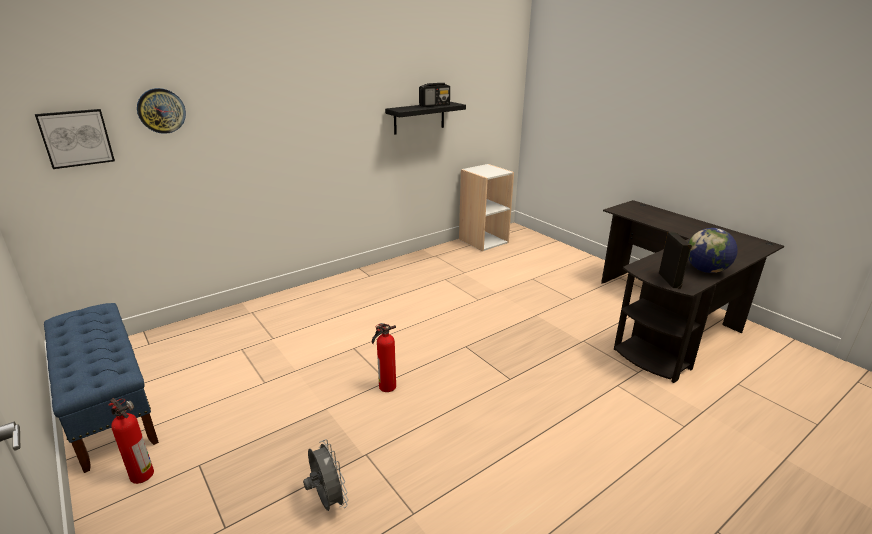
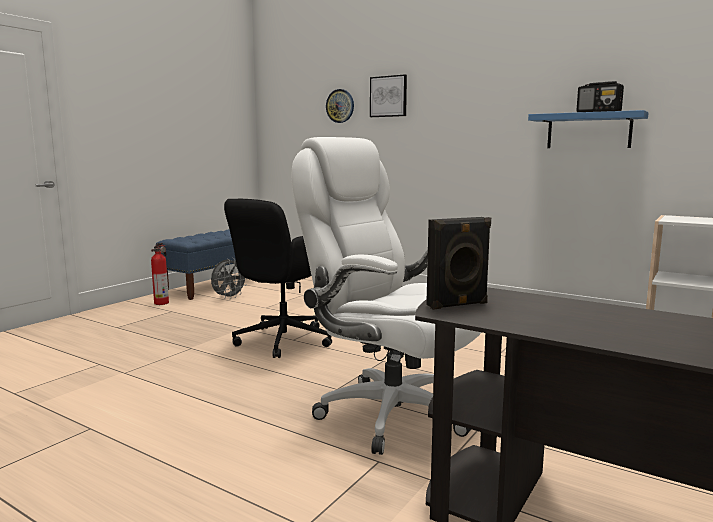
camera: 70 degrees right, 15 degrees down
(76, 138) = (295, 121): picture -> picture (388, 96)
(327, 500) = (139, 345): grey fan -> grey fan (229, 297)
(386, 387) = (284, 340): fire extinguisher -> black office chair
(419, 118) = (588, 131): black shelf -> blue shelf
(557, 366) = (389, 413): none -> white office chair
(706, 270) = (552, 325): globe -> none

